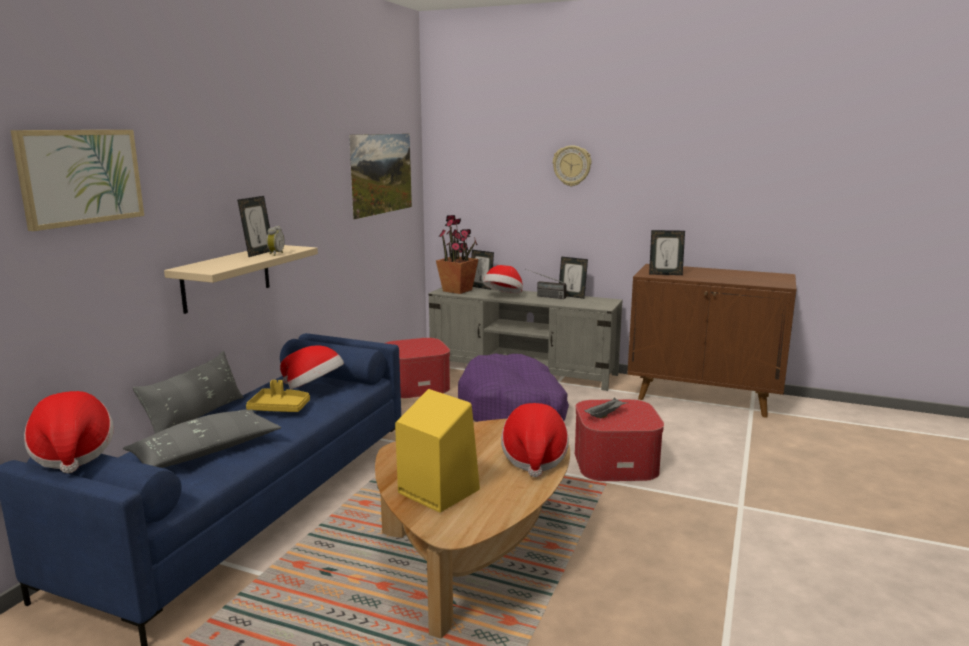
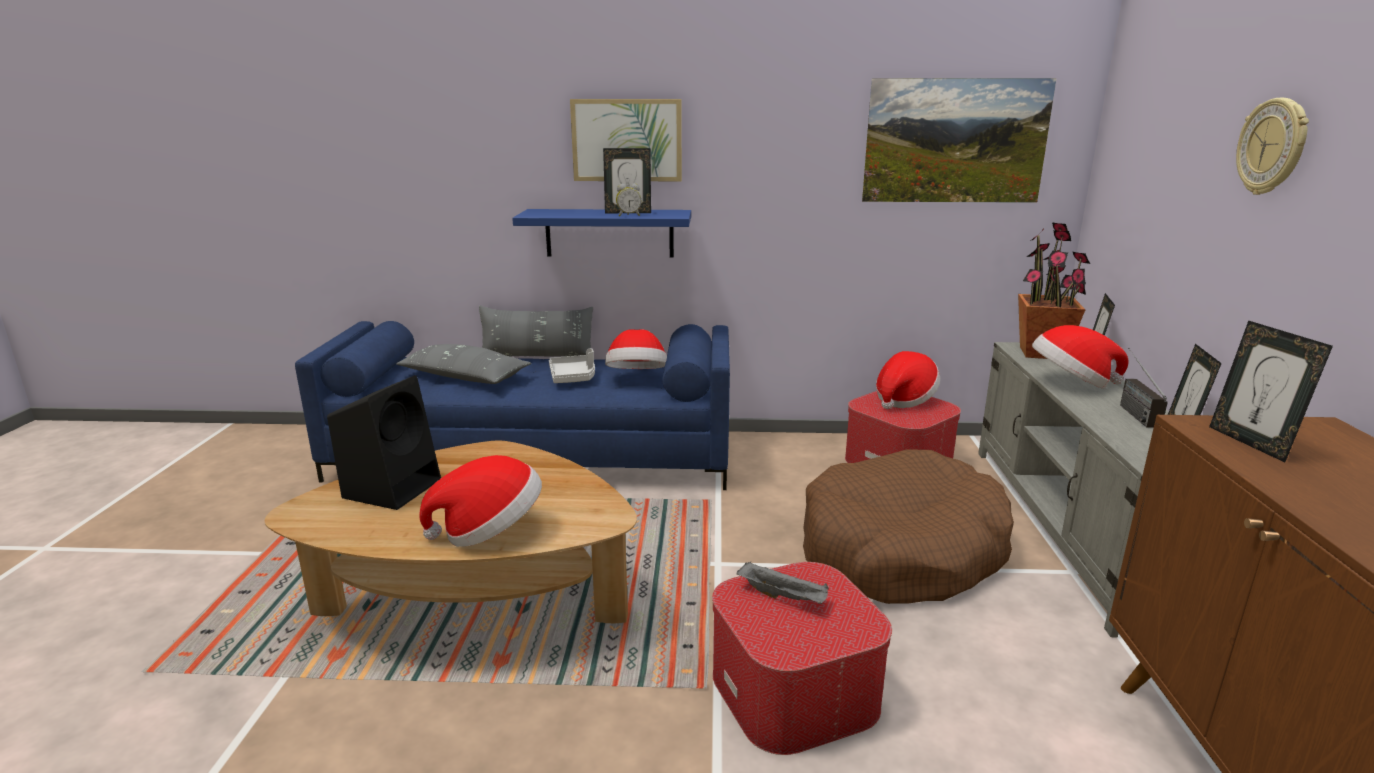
camera: 70 degrees right, 5 degrees up
(72, 454) = (372, 330): hat -> hat (904, 400)
(81, 177) = (445, 111): picture -> picture (627, 140)
(227, 277) = (609, 233): beige shelf -> blue shelf
(280, 408) = (573, 377): yellow tray -> grey tray
(436, 491) = (393, 487): yellow speaker -> black speaker
(513, 410) = (900, 550): purple dog bed -> brown dog bed

